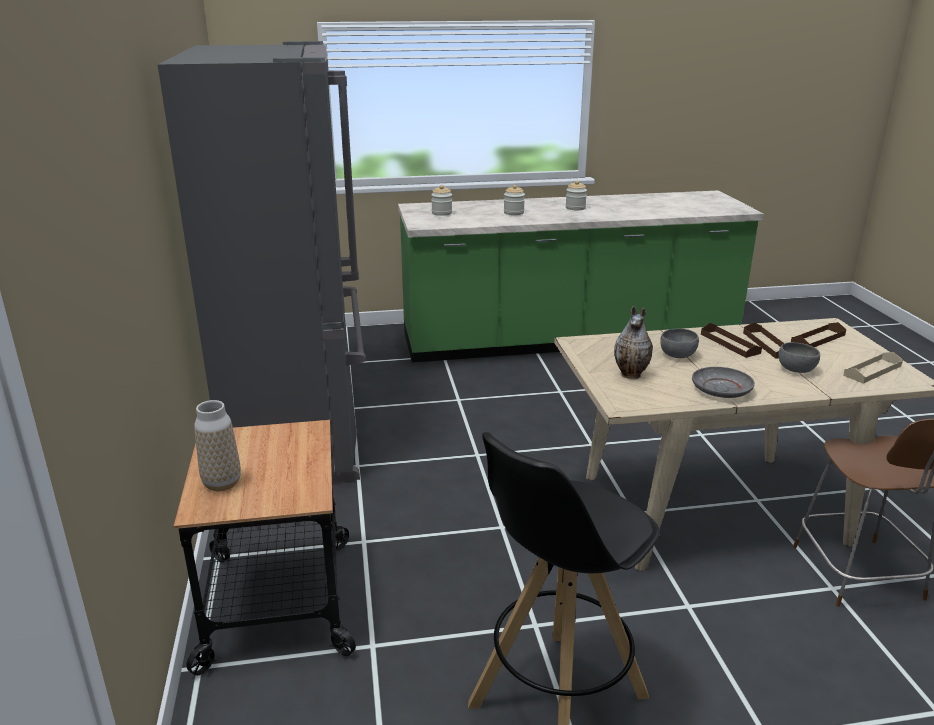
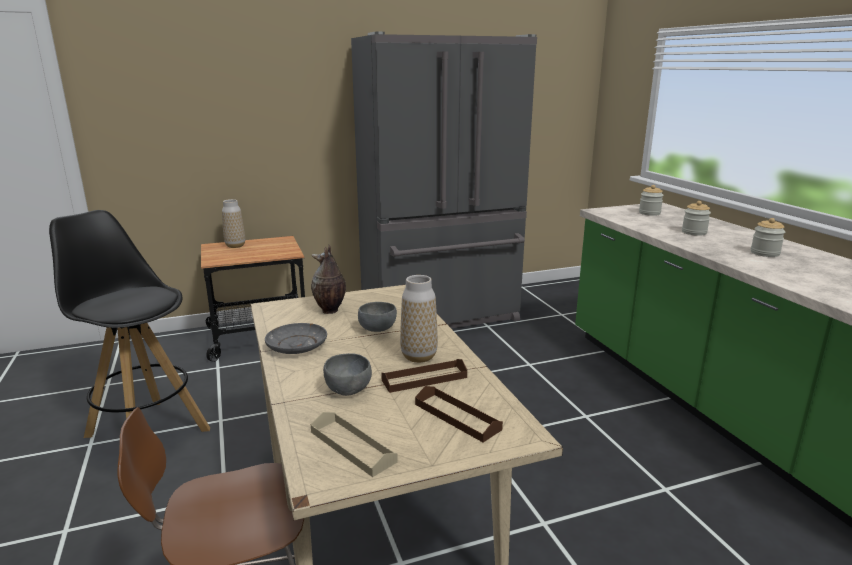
camera: 80 degrees right, 5 degrees down
(730, 343) = (419, 356): brown tray -> vase

